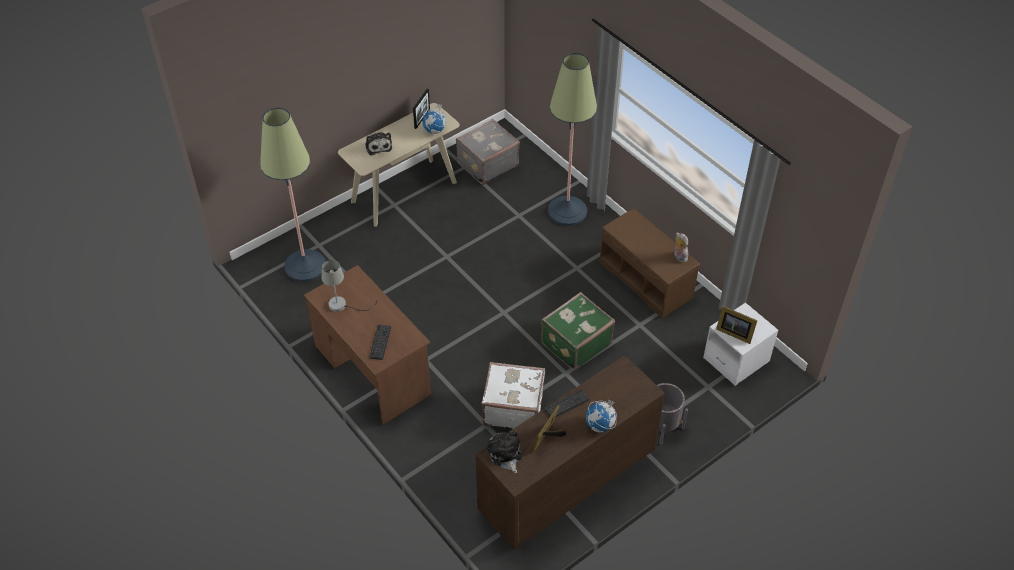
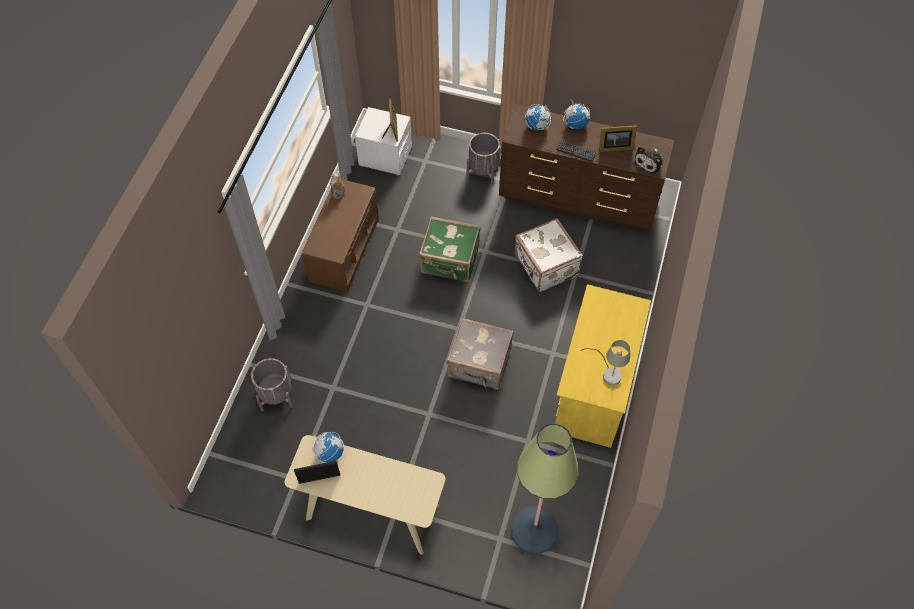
camera: 125 degrees left, 10 degrees up
(372, 370) = (595, 385): brown desk -> yellow desk
(378, 146) = (392, 491): plush toy -> none
(380, 342) = (618, 317): keyboard -> none
(487, 164) = (278, 461): grey suitcase -> grey suitcase (479, 364)
(540, 184) = (276, 395): none -> grey planter
(567, 211) = (299, 351): floor lamp -> none
(622, 392) = (537, 126): none -> globe

